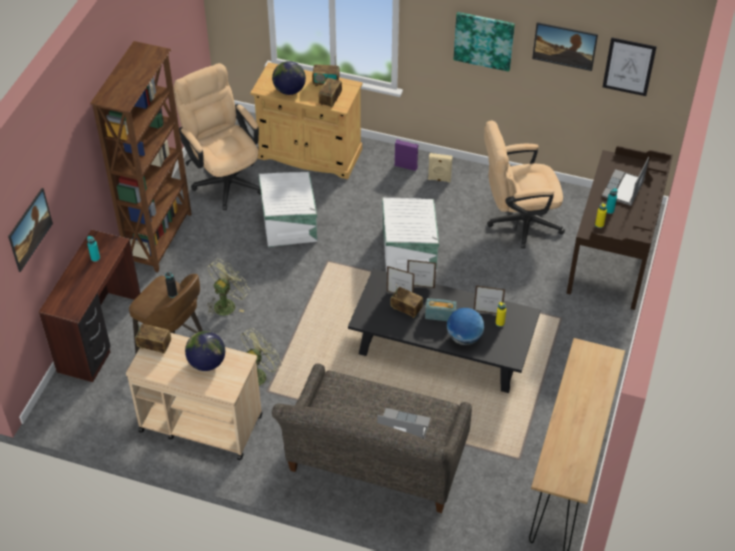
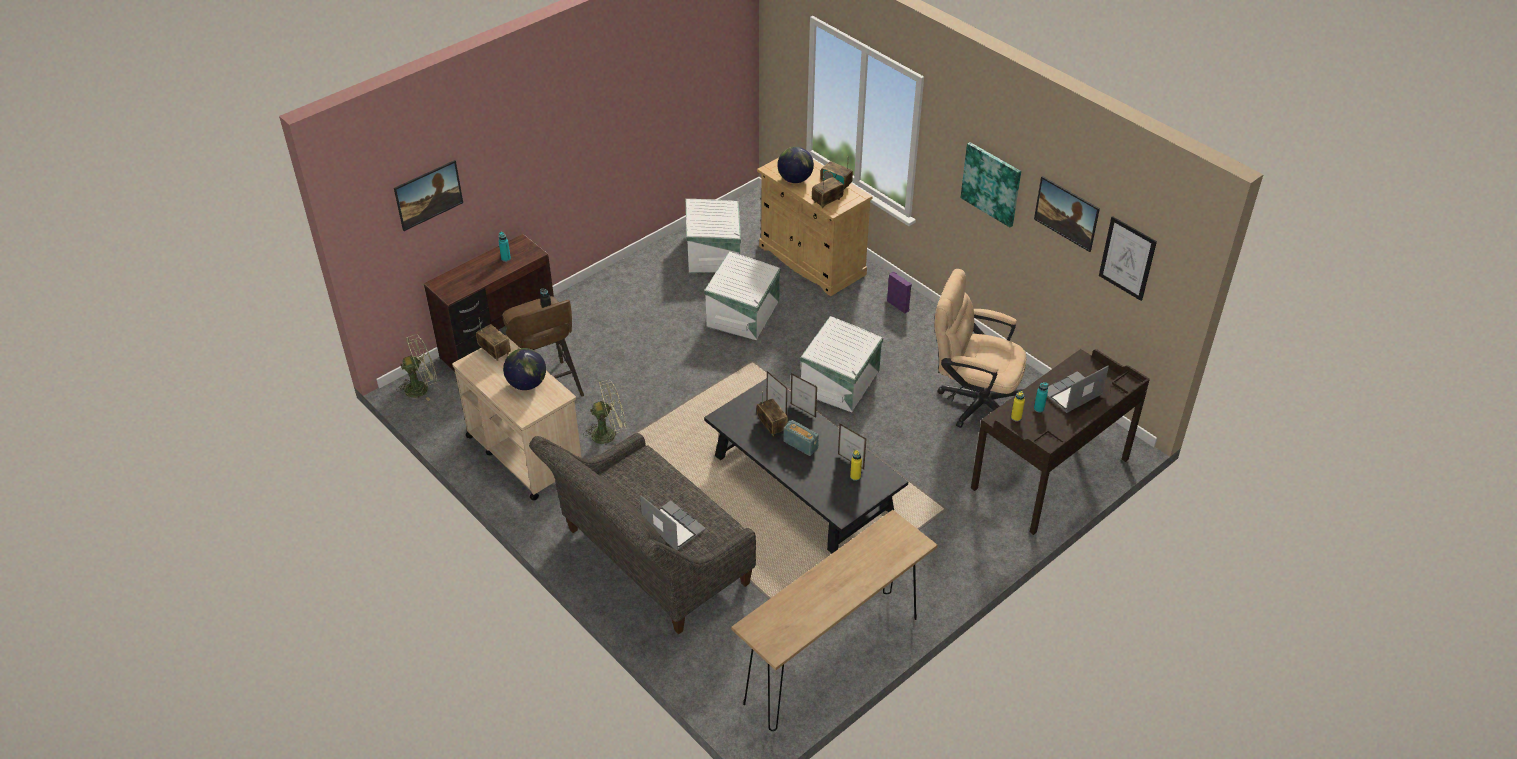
camera: 30 degrees right, 5 degrees down
(160, 238) = (616, 282): brown bookcase -> none
(224, 178) = (714, 252): beige office chair -> white storage box
(227, 304) = (630, 361): green fan -> green fan (422, 387)
(439, 179) = (922, 330): beige speaker -> none
(464, 338) = (808, 475): globe -> none

